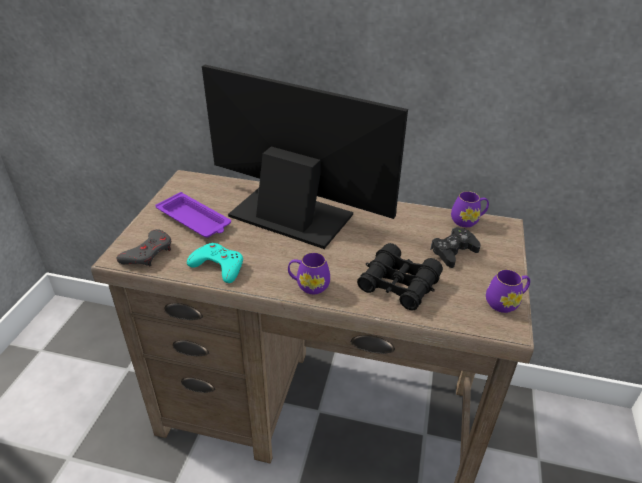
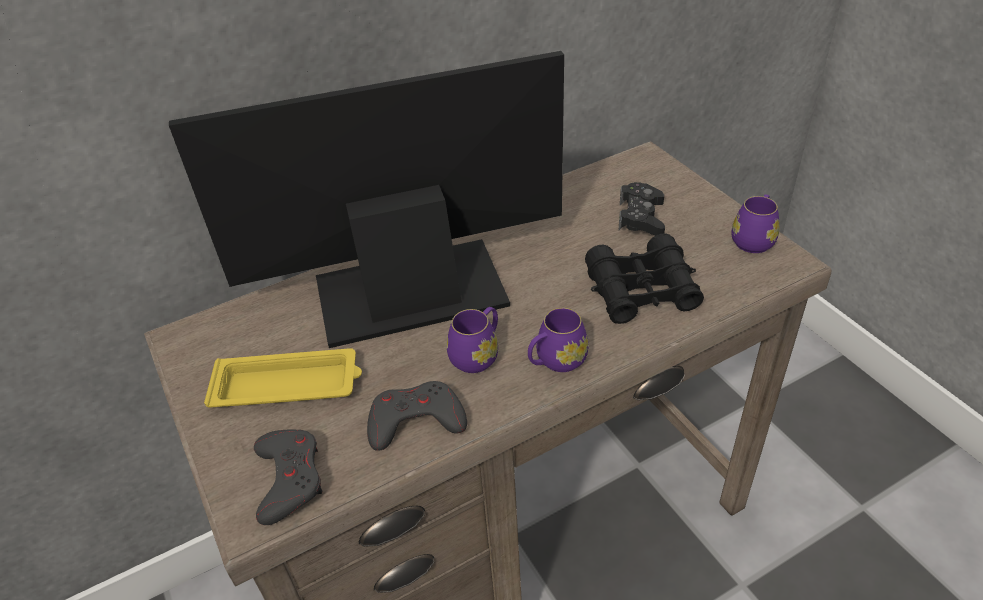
camera: 40 degrees left, 5 degrees up
(195, 220) = (288, 385): purple tray -> yellow tray
(218, 266) = (415, 421): turquoise game controller -> grey game controller
(467, 220) = (607, 174): purple mug -> purple mug (478, 354)

